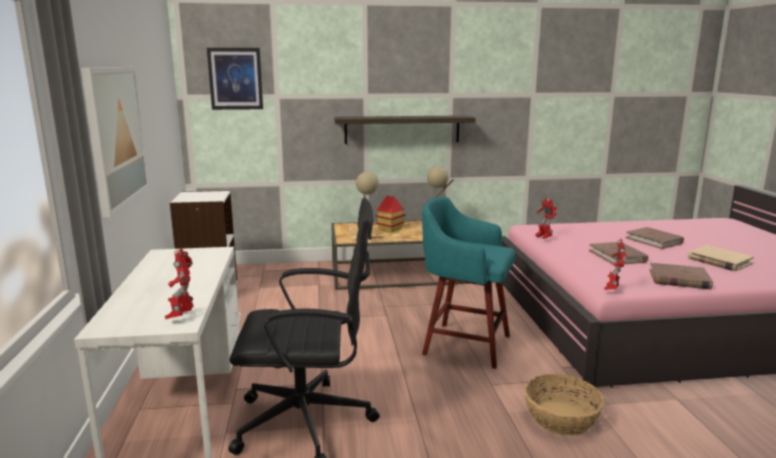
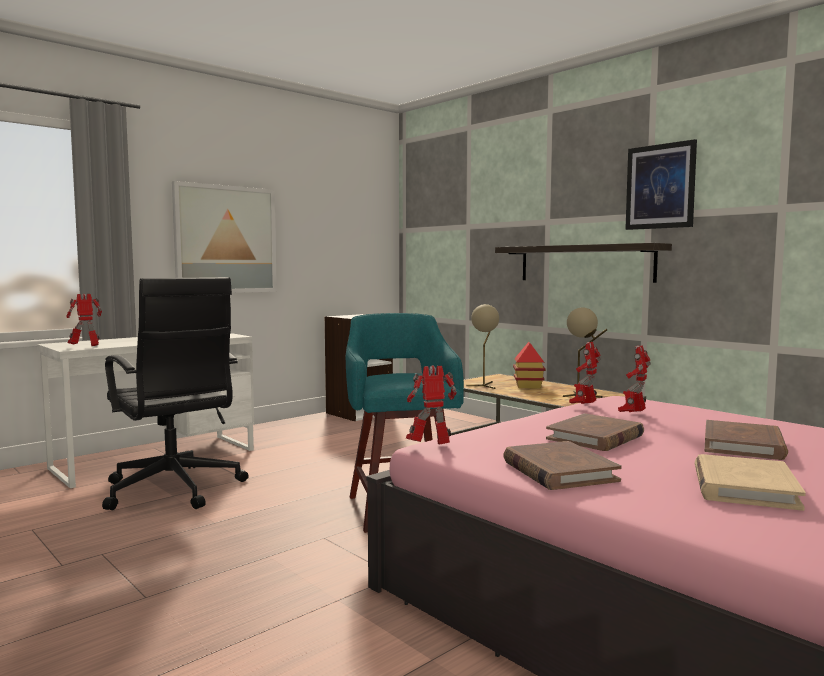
camera: 55 degrees right, 10 degrees down
(235, 78) = (437, 210): picture -> picture (660, 186)
(560, 417) = (284, 585): basket -> none
(579, 237) = (633, 414): none -> toy robot

